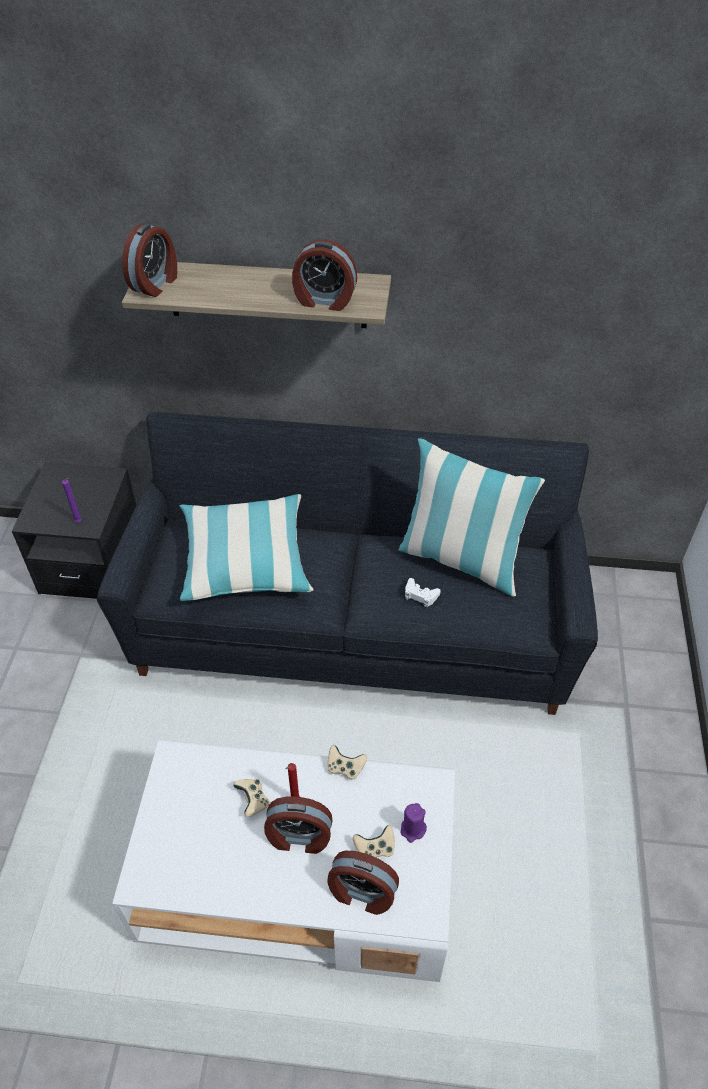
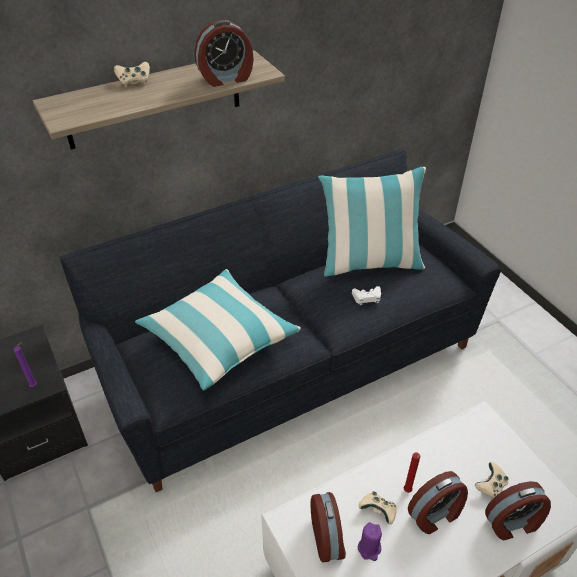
camera: 35 degrees left, 5 degrees down
(155, 283) = (67, 111): alarm clock -> alarm clock (328, 537)
(345, 767) = (417, 444): beige game controller -> beige game controller (134, 82)
(412, 829) = (500, 457): purple candle -> purple candle (369, 548)

